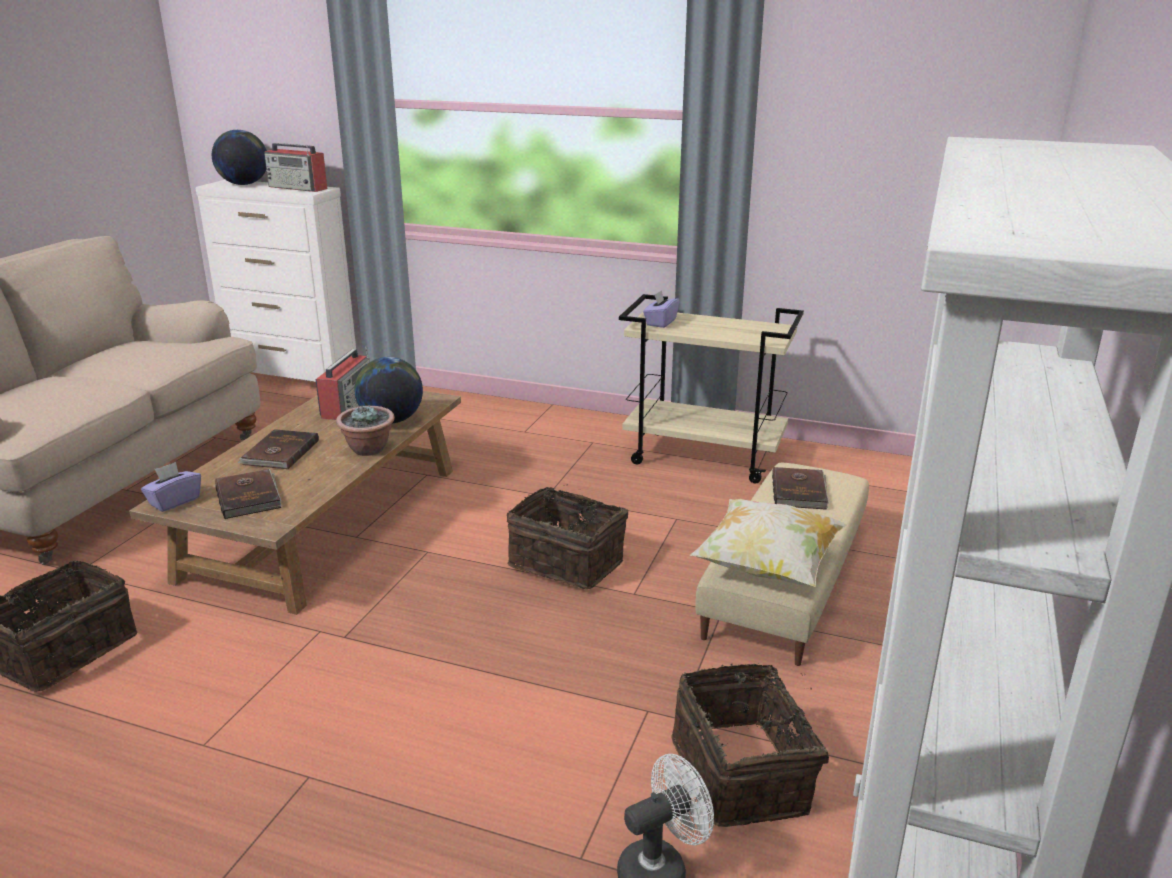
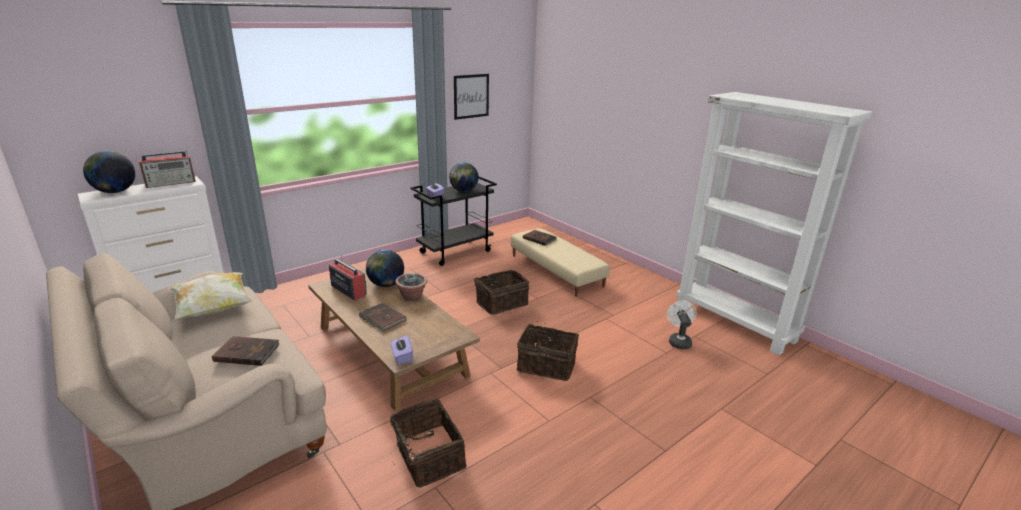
camera: 60 degrees left, 0 degrees up
(249, 496) = (424, 335): brown book -> brown book (247, 352)
(705, 457) = (455, 252): beige cart -> black cart
(728, 331) = (464, 191): none -> globe
(744, 774) = (647, 314): basket -> basket (547, 365)
(767, 567) = (581, 260): pillow -> pillow (214, 309)
(844, 131) = (471, 96): none -> picture

